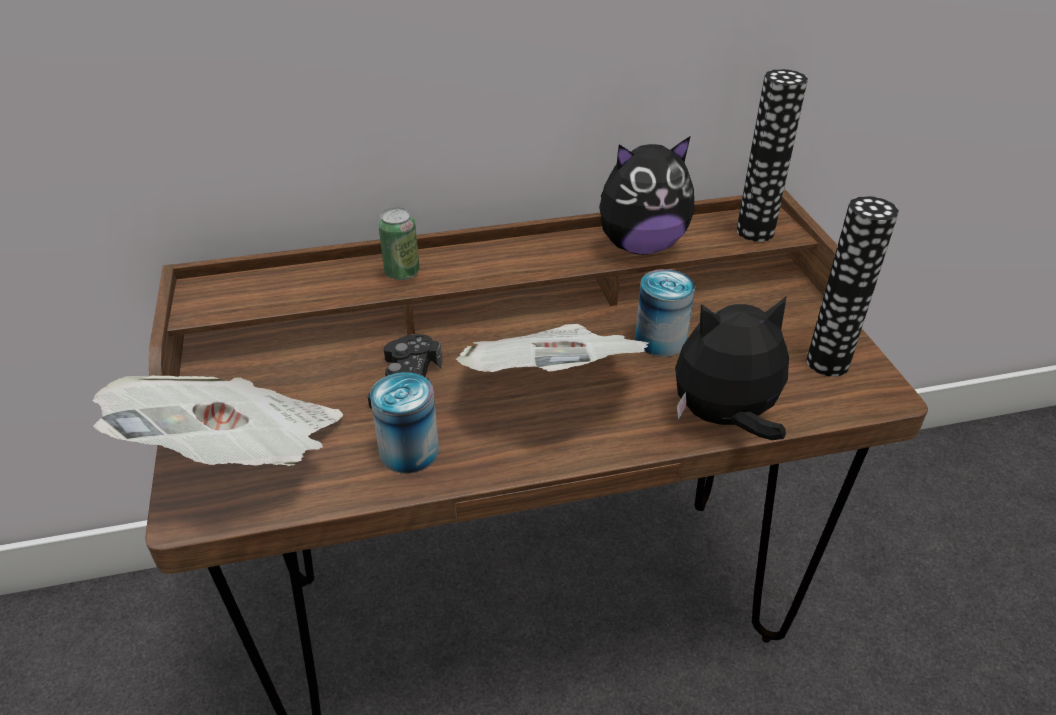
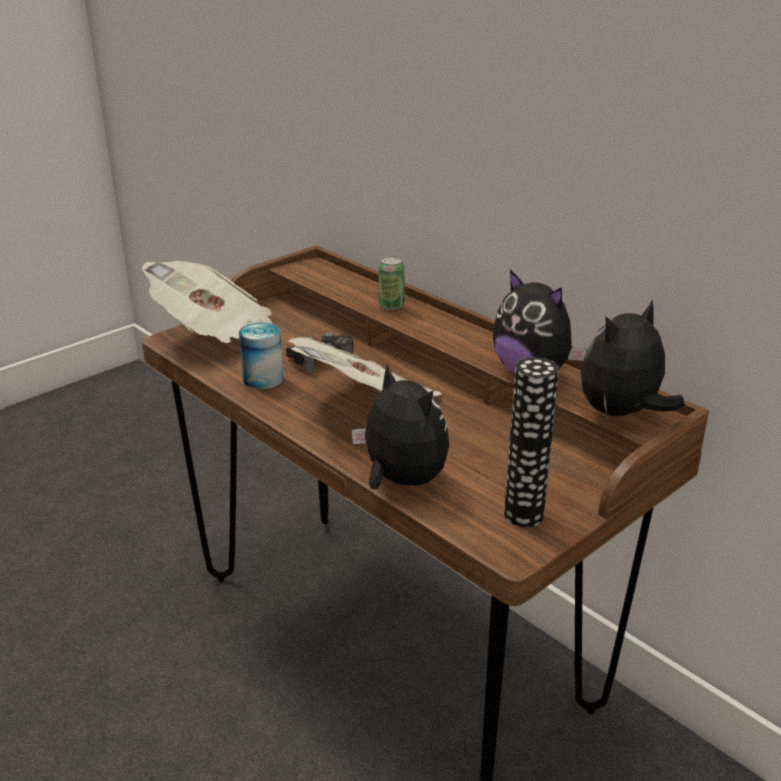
camera: 60 degrees right, 10 degrees down
(660, 340) = (465, 433): can -> none
(755, 231) = (621, 414): vase -> plush toy

